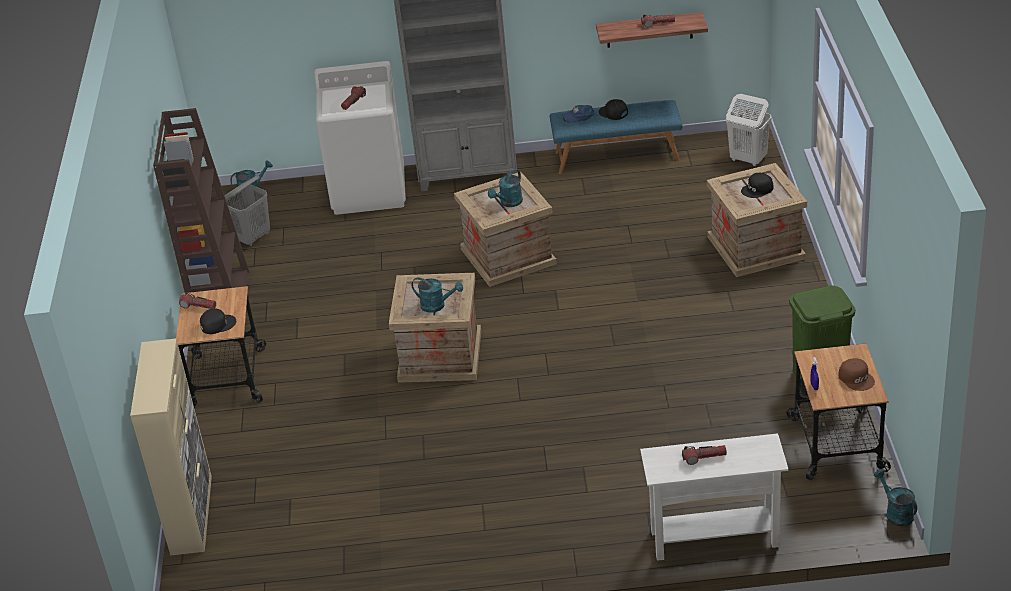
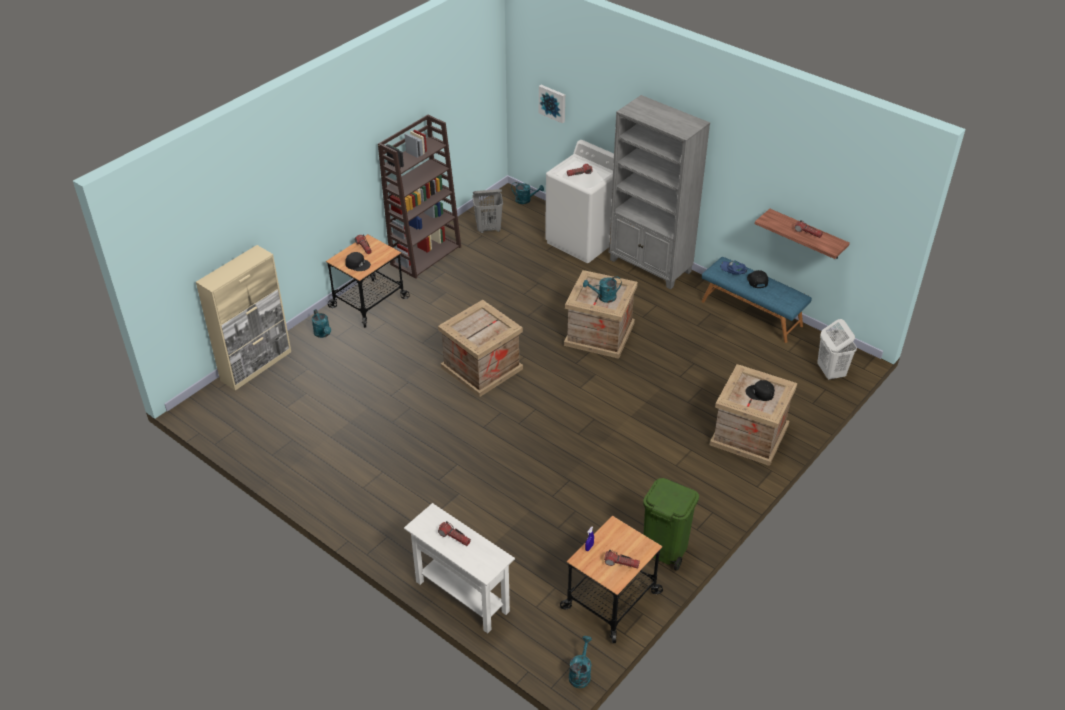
camera: 40 degrees right, 5 degrees up
(258, 43) = (553, 103): none -> picture
(437, 305) = (477, 333): turquoise watering can -> turquoise watering can (323, 334)
(856, 378) = (621, 563): brown cap -> flashlight

